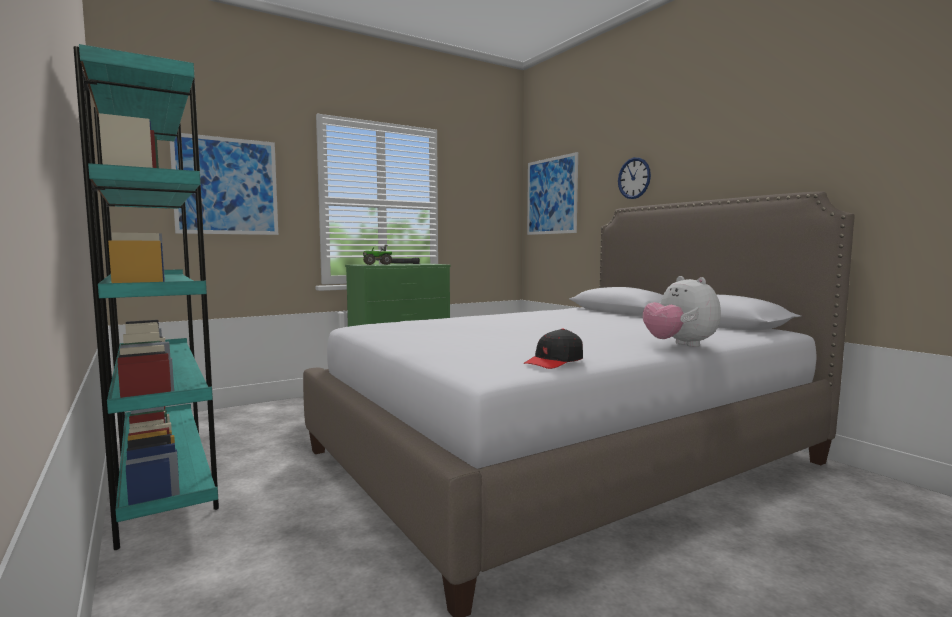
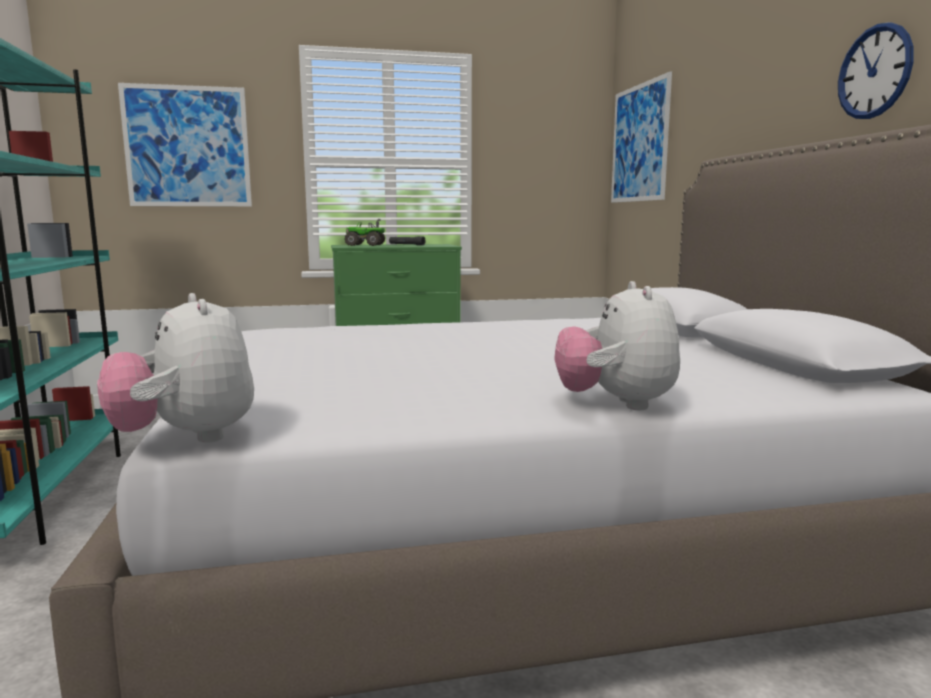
camera: 20 degrees right, 5 degrees up
(496, 377) = (186, 438): none -> plush toy
(554, 361) = (332, 418): black cap -> none
(634, 178) = (737, 108): wall clock -> wall clock (874, 72)

